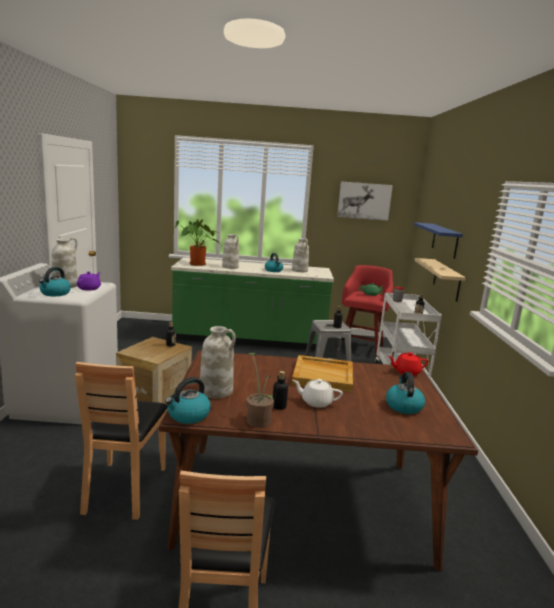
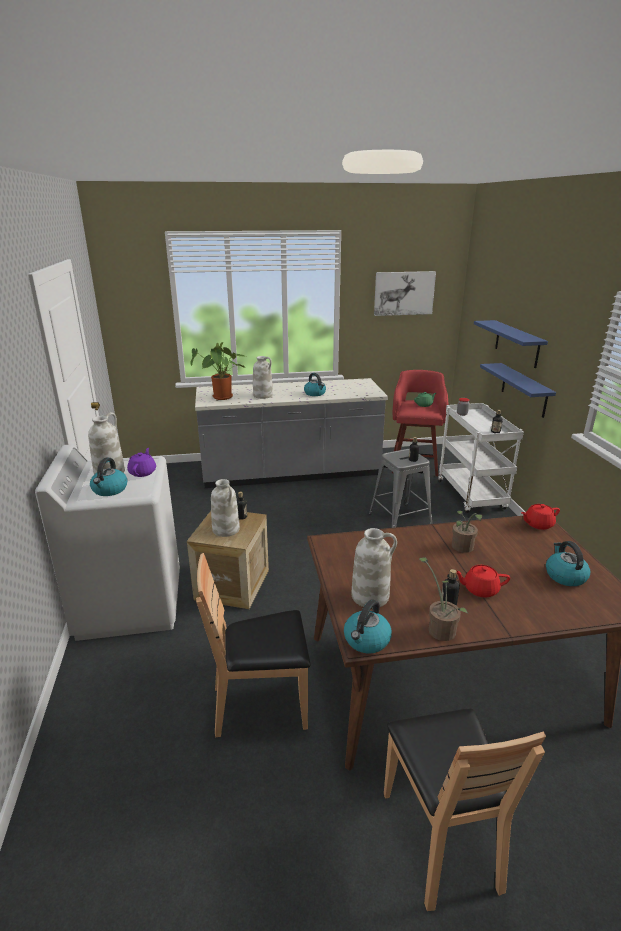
camera: 10 degrees left, 10 degrees up
(124, 488) = (261, 705): brown chair -> brown chair turned 90 degrees clockwise
(250, 340) = (291, 474): green counter -> grey counter
(300, 270) = (343, 388): white vase -> white vase (226, 529)
(316, 402) = (480, 589): white teapot -> red teapot
(323, 376) = (462, 548): beige tray -> potted plant
(446, 279) = (524, 390): beige shelf -> blue shelf

